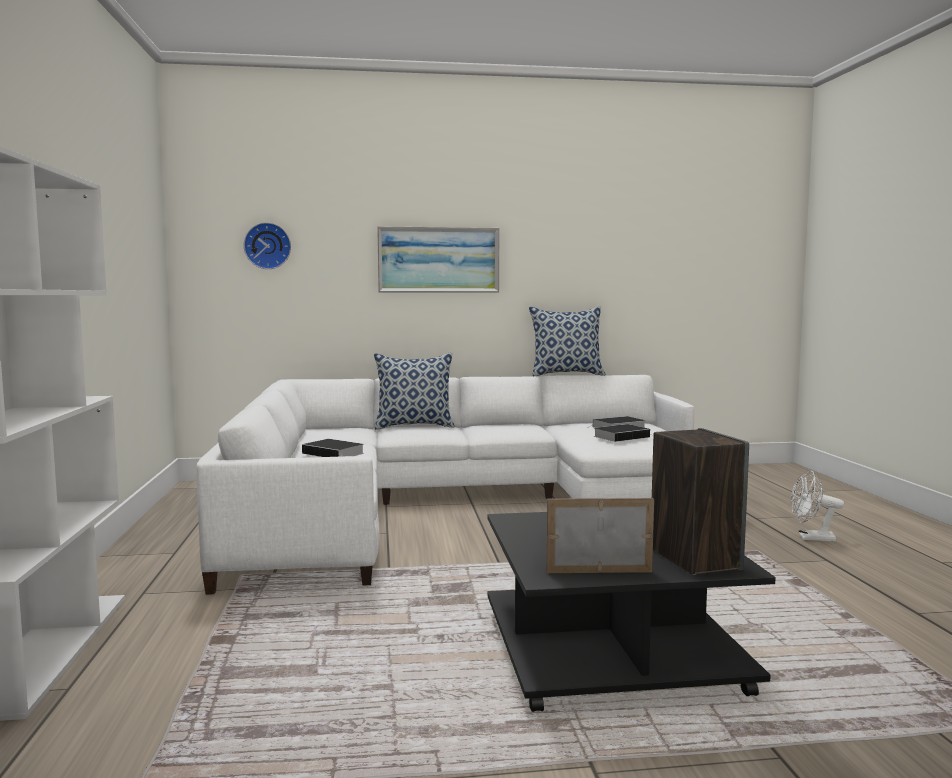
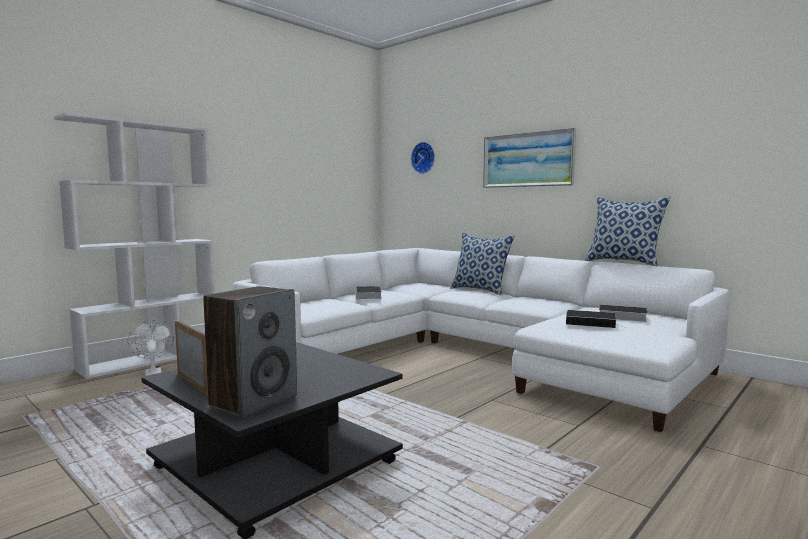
camera: 50 degrees right, 0 degrees up
(811, 538) = (707, 485): white fan -> white fan (152, 372)

